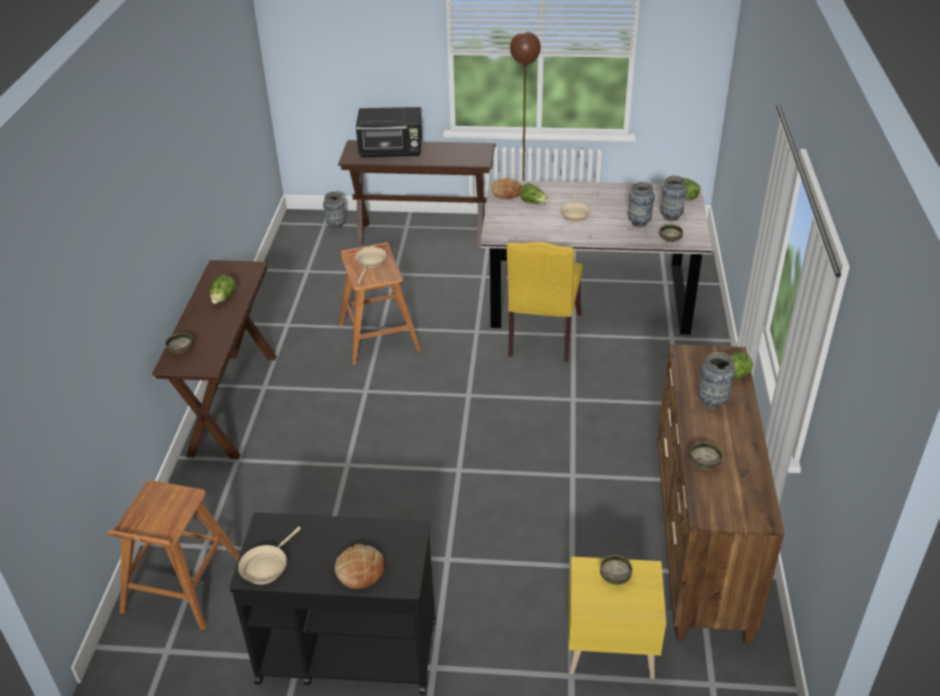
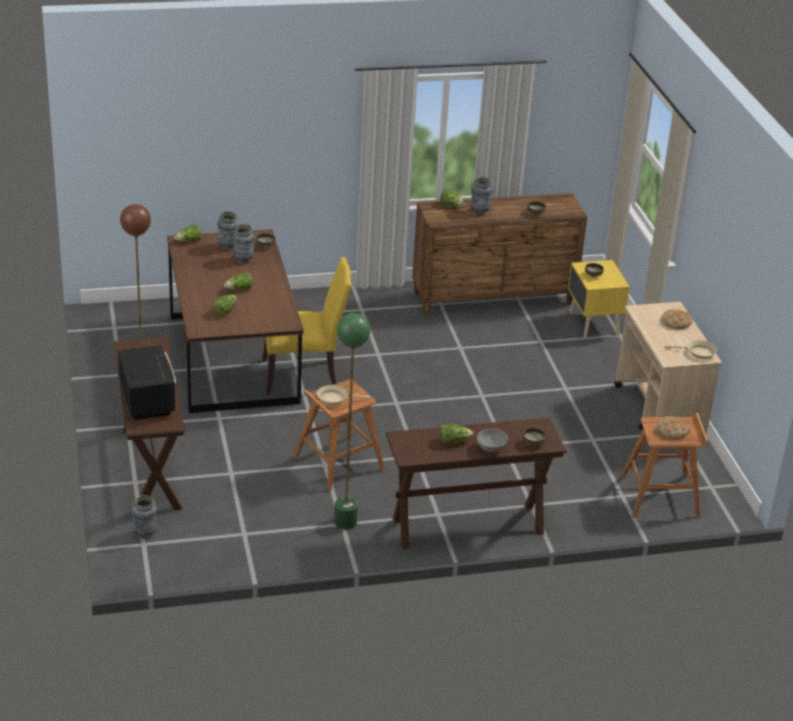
camera: 110 degrees left, 5 degrees down
(193, 320) = (491, 449): none -> grey bowl
(288, 327) = (345, 522): none -> green floor lamp
(346, 650) = (659, 415): black cart -> beige cart
(506, 192) = (210, 326): bread -> bread (672, 430)
(574, 214) = (239, 289): beige frying pan -> lettuce
(589, 296) = (234, 357): grey dining table -> brown dining table

